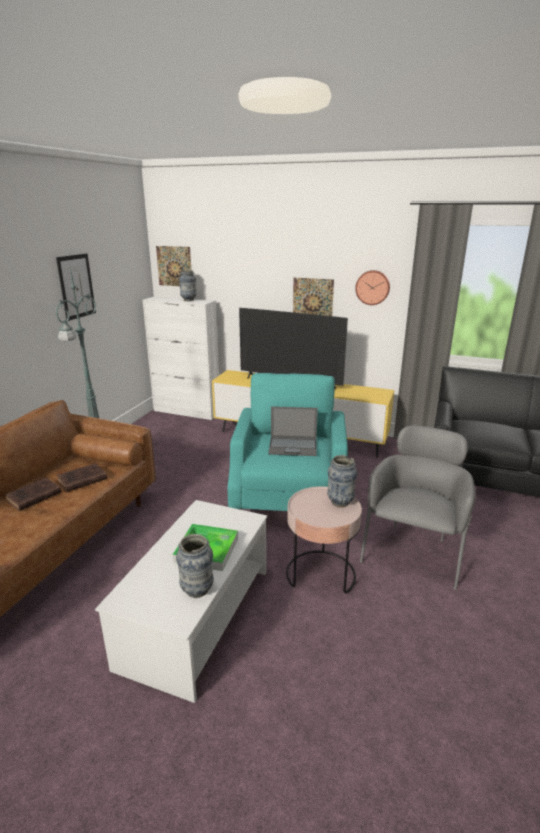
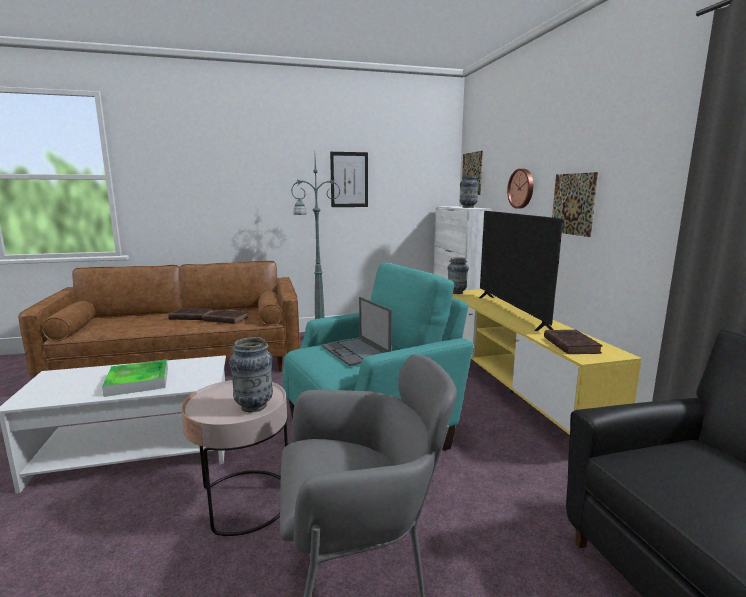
camera: 55 degrees right, 10 degrees down
(197, 590) = (69, 395): vase -> vase (456, 292)
(361, 394) = (570, 344): none -> brown book
(372, 287) = (645, 180): wall clock -> wall clock (522, 188)

